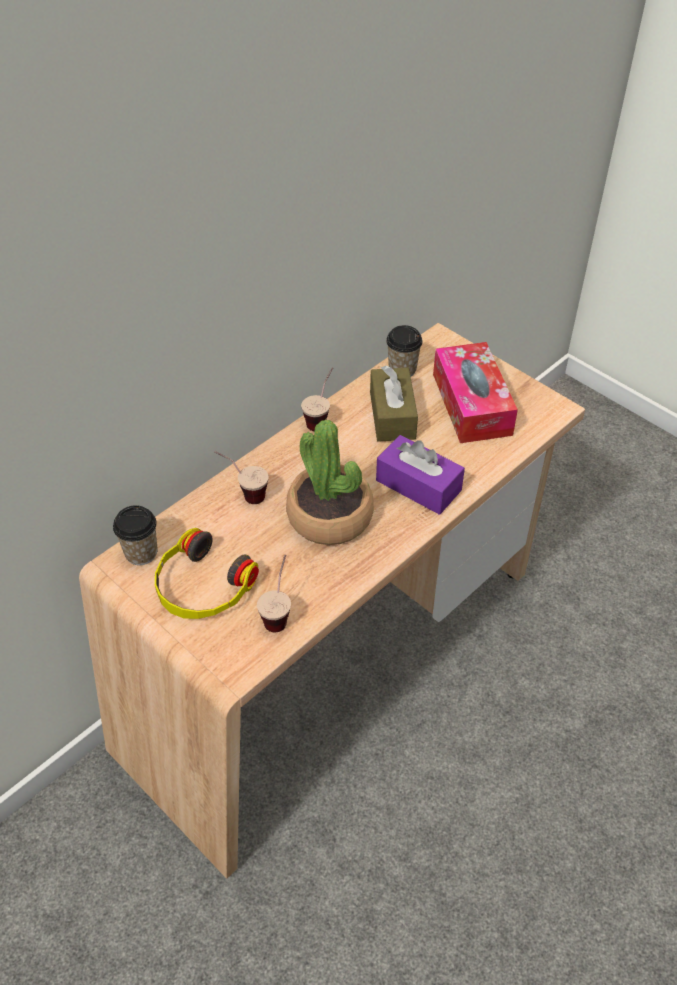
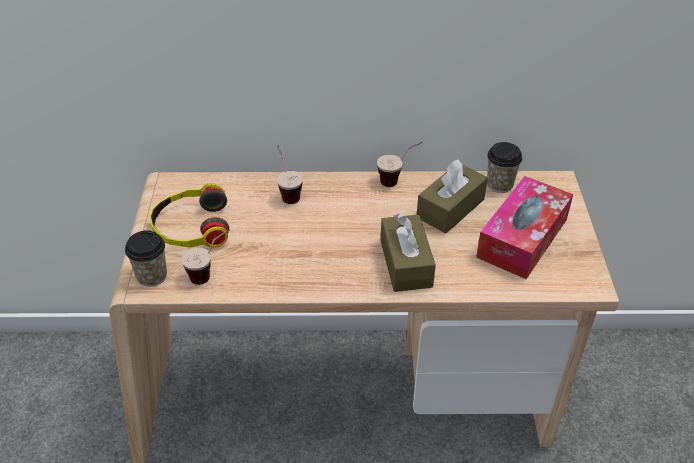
camera: 45 degrees right, 5 degrees down
(141, 553) = (187, 186): cup -> cup (152, 276)
(330, 516) = (320, 241): potted plant -> none
(418, 485) = (406, 263): purple tissue box -> brown tissue box

